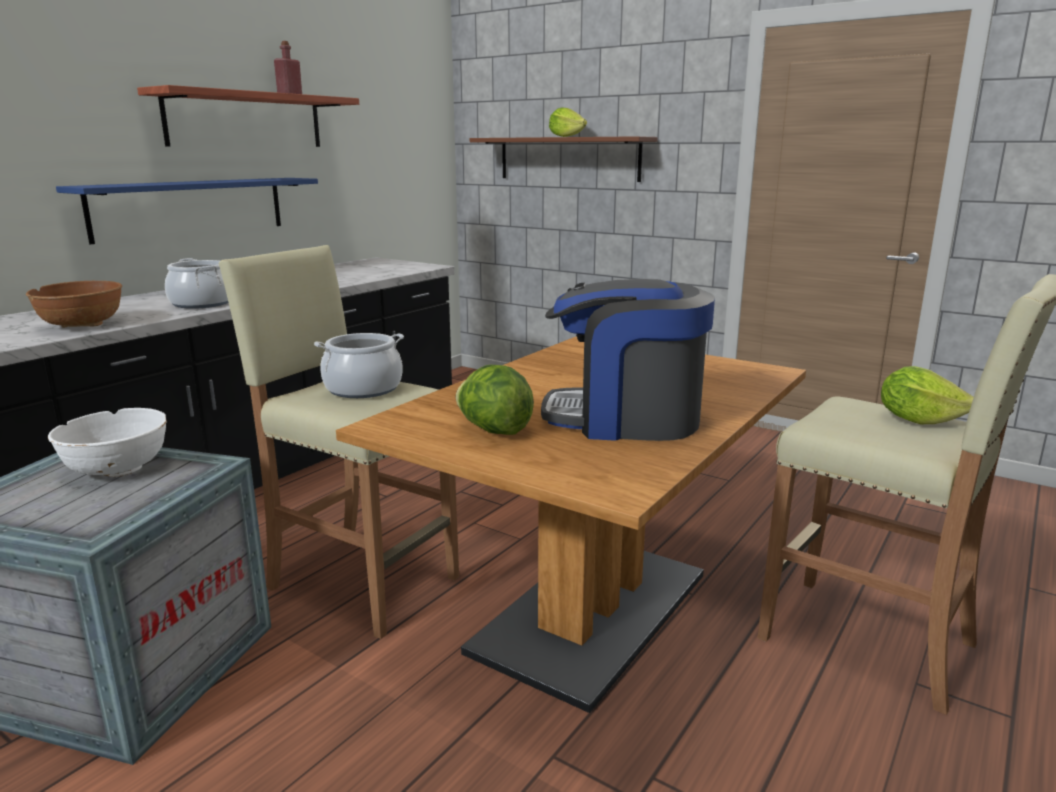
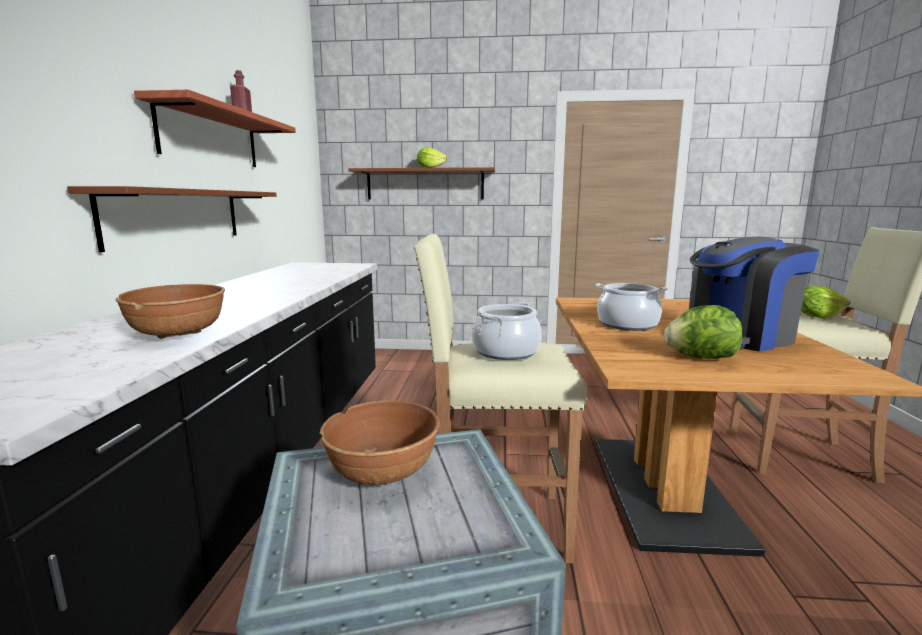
camera: 30 degrees left, 5 degrees down
(117, 469) = (382, 472): white bowl -> brown bowl
(191, 208) = (177, 216): blue shelf -> brown shelf
(202, 303) = (252, 303): cooking pot -> cooking pot (627, 325)

